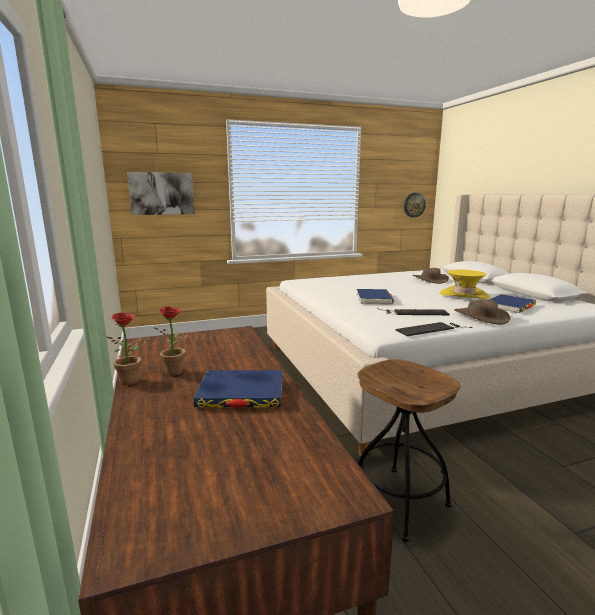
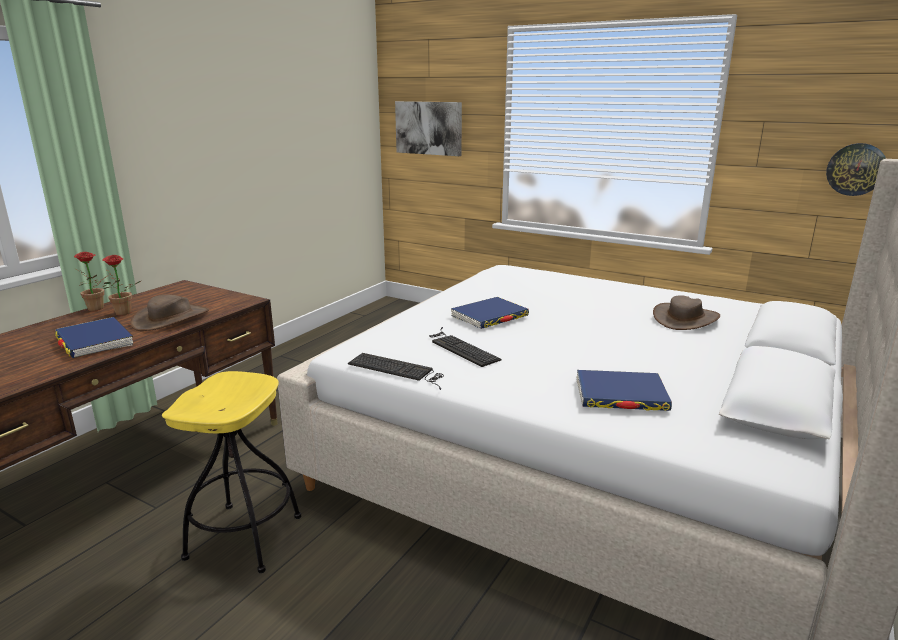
camera: 50 degrees right, 5 degrees up
(399, 501) = (243, 537): brown stool -> yellow stool
(464, 295) = (626, 356): yellow hat -> none
(481, 316) = (512, 385): brown hat -> brown hat (171, 318)

